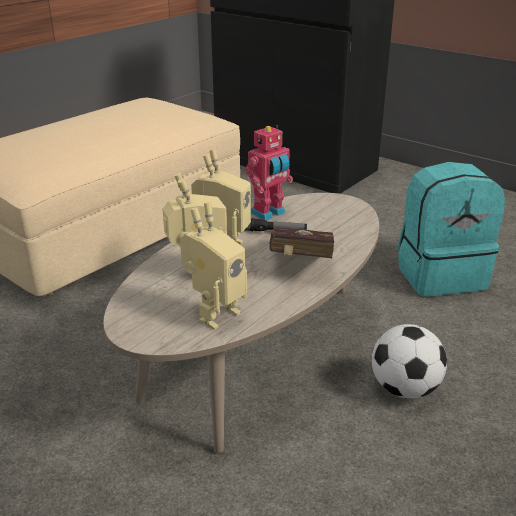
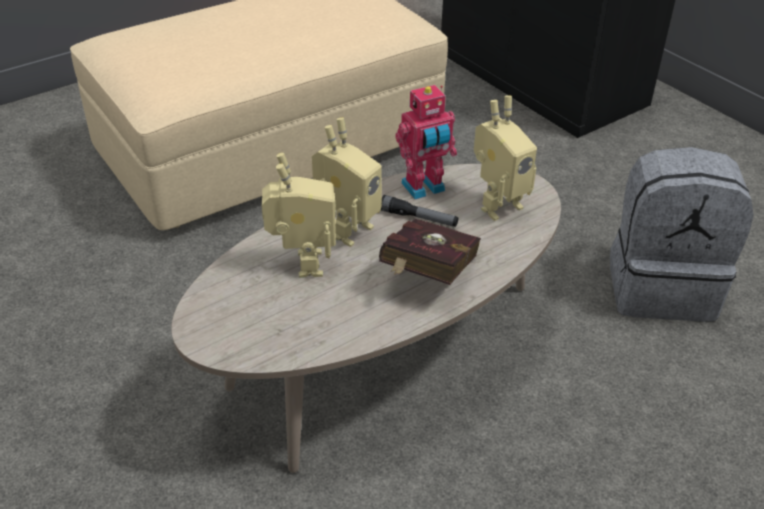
camera: 15 degrees right, 10 degrees up
(214, 314) = (297, 326): toy robot -> toy robot (497, 205)
(404, 389) = (540, 440): football -> none
(440, 274) = (661, 286): turquoise backpack -> grey backpack

